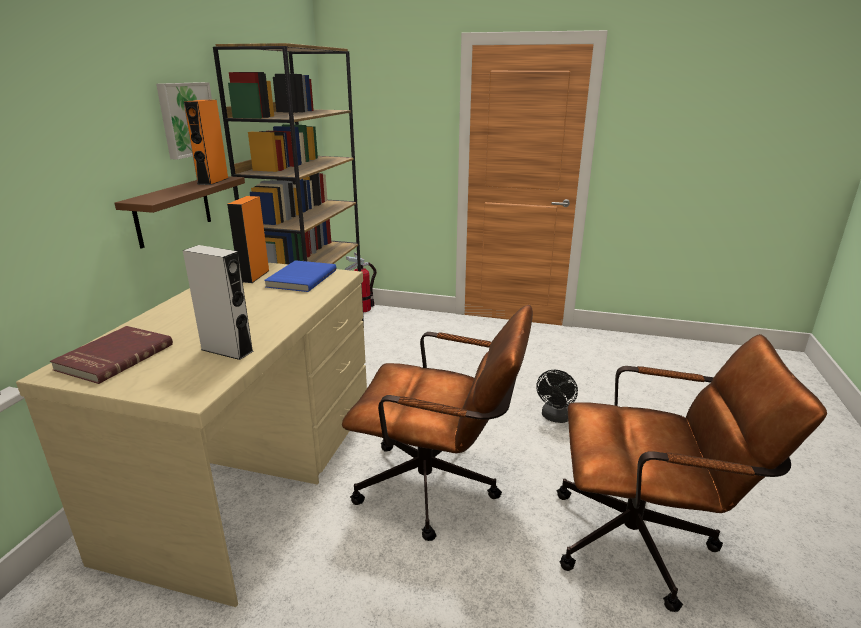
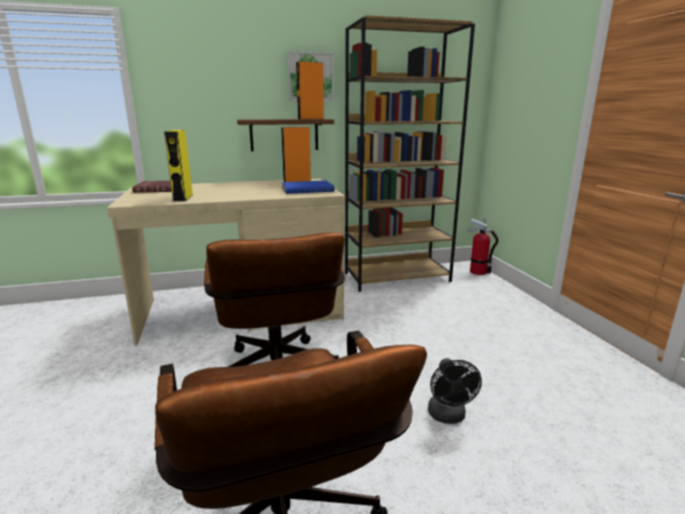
camera: 60 degrees right, 5 degrees down
(227, 350) = (183, 198): grey speaker -> yellow speaker
(555, 417) = (448, 417): black fan -> black fan turned 90 degrees counterclockwise

